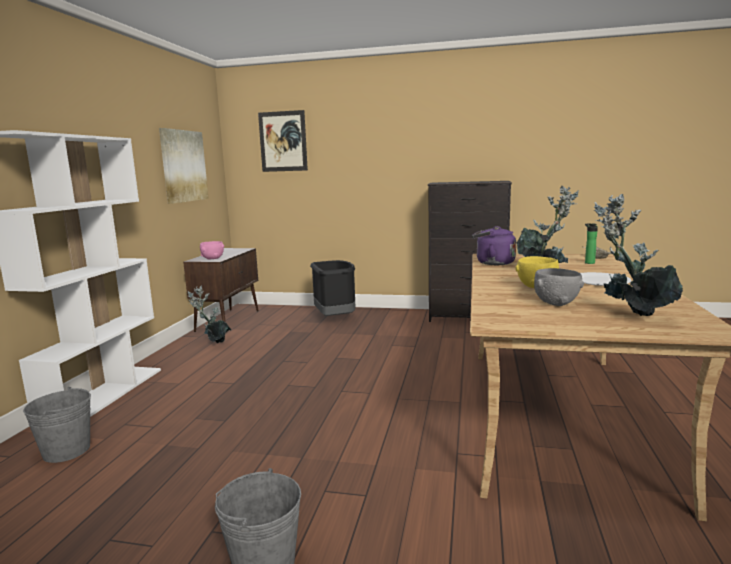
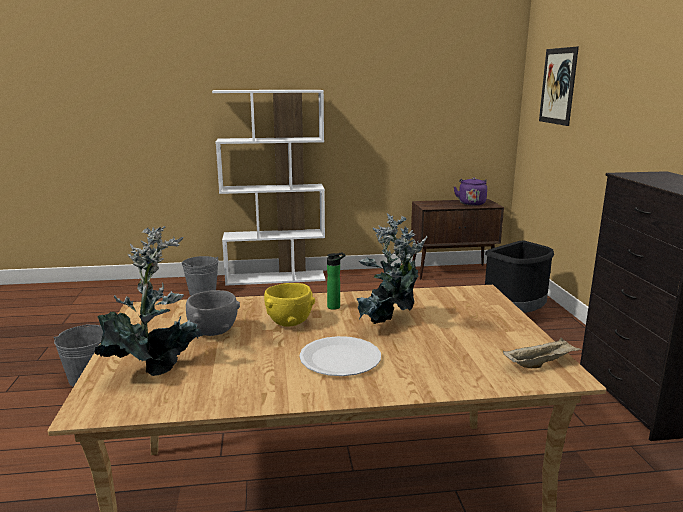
camera: 70 degrees right, 5 degrees up
(183, 166) = (438, 110): picture -> none
(213, 259) = (432, 205): pink bowl -> none
(492, 263) = (426, 297): purple kettle -> purple kettle (471, 203)
(588, 262) = (482, 356): bottle -> bottle (335, 306)

